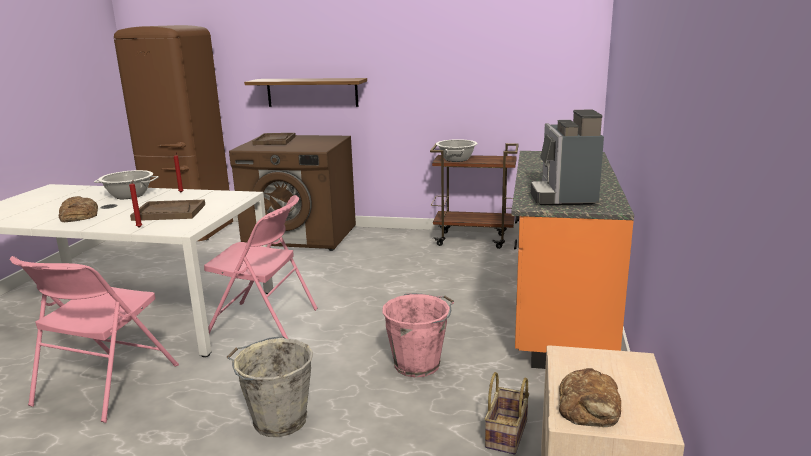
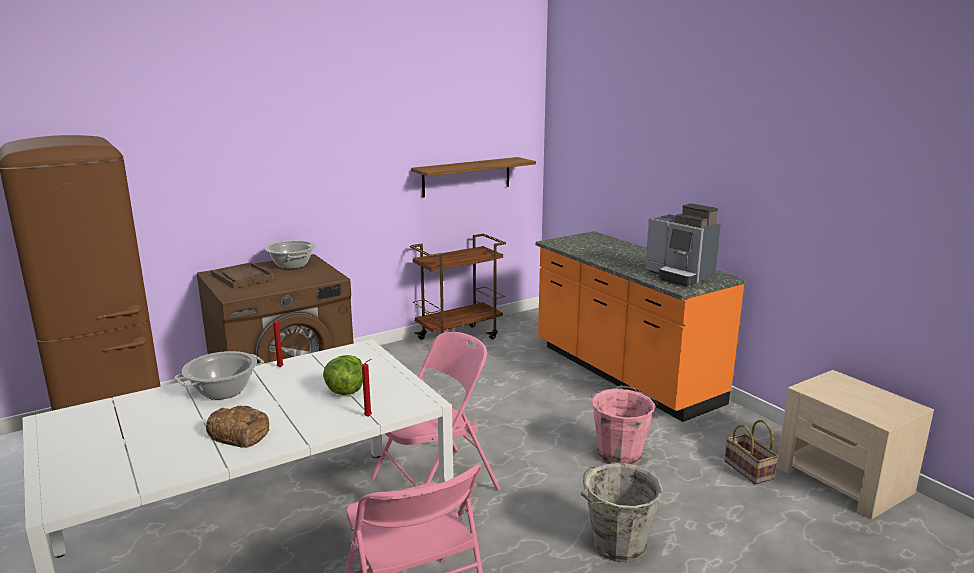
camera: 45 degrees left, 0 degrees up
(169, 212) = (345, 391): brown tray -> lettuce
(312, 92) = (261, 209): shelf -> shelf (466, 177)
(456, 159) = (444, 260): cooking pot -> cooking pot (291, 265)
(590, 406) = (875, 410): bread -> none

